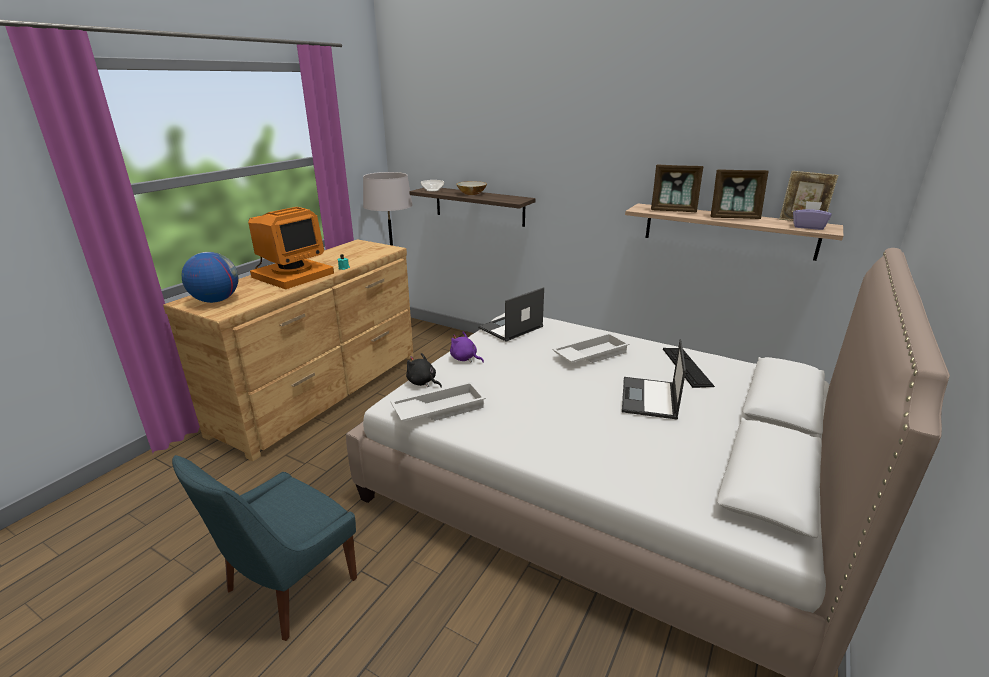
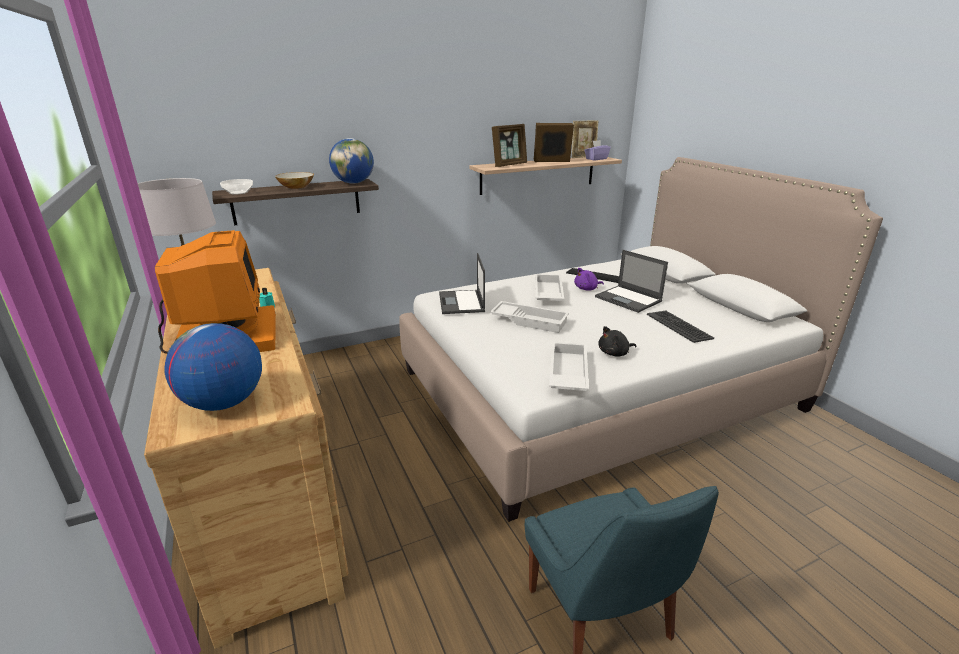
camera: 55 degrees left, 0 degrees up
(423, 382) = (510, 367): black plush toy -> black plush toy (615, 353)
(465, 358) = (489, 337): purple plush toy -> purple plush toy (587, 289)
(512, 199) = (353, 183): none -> globe
(519, 364) = (530, 320): none -> white tray
(624, 446) = (679, 326): none -> keyboard
(734, 218) = (551, 162): picture frame -> picture frame turned 135 degrees counterclockwise

